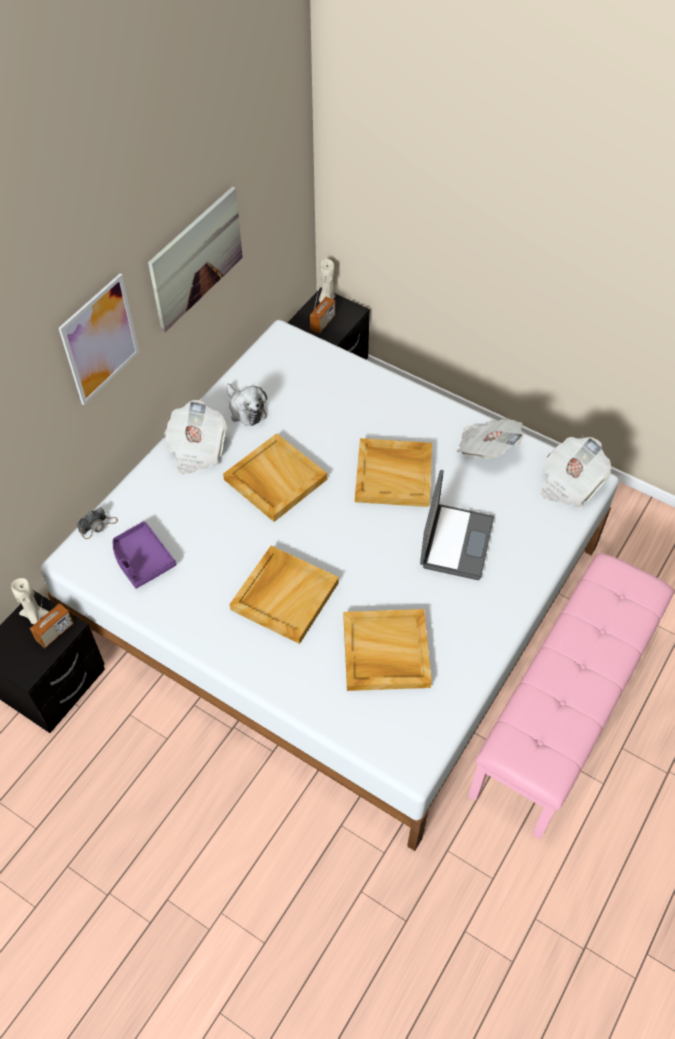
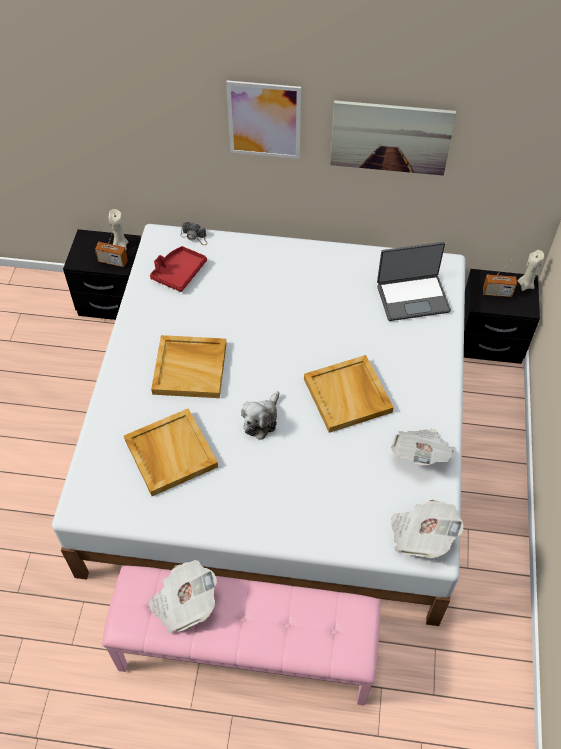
camera: 65 degrees right, 0 degrees up
(142, 560) = (179, 273): purple tray -> red tray
(196, 449) = (294, 261): newspaper -> newspaper (184, 603)
(246, 410) = (352, 273): plush toy -> plush toy (261, 420)
(274, 479) = (295, 319): beige tray -> none
(455, 542) = (302, 465): laptop -> laptop (412, 297)

